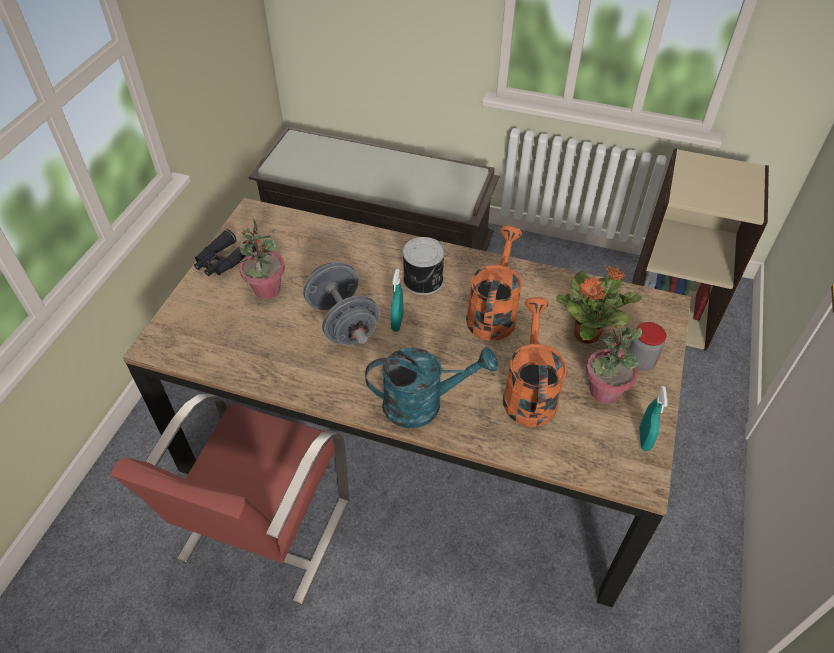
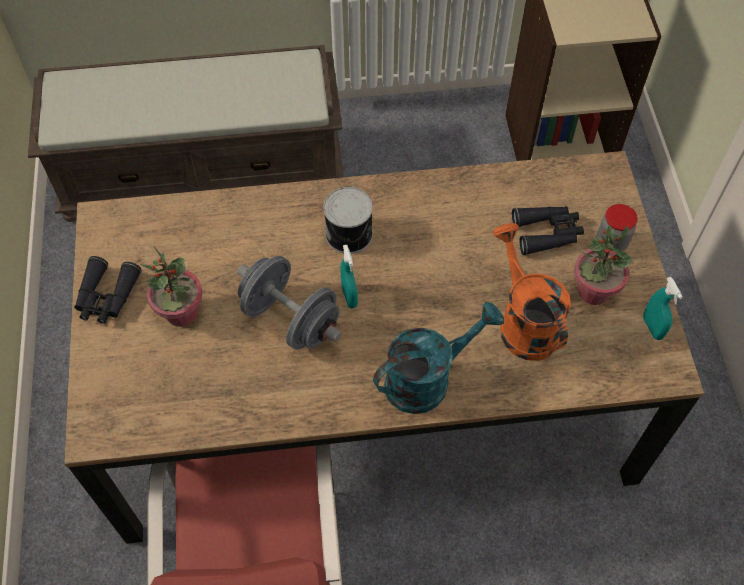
camera: 25 degrees left, 10 degrees up
(493, 312) = (442, 245): orange watering can -> none
(587, 334) = (547, 233): potted plant -> black binoculars

